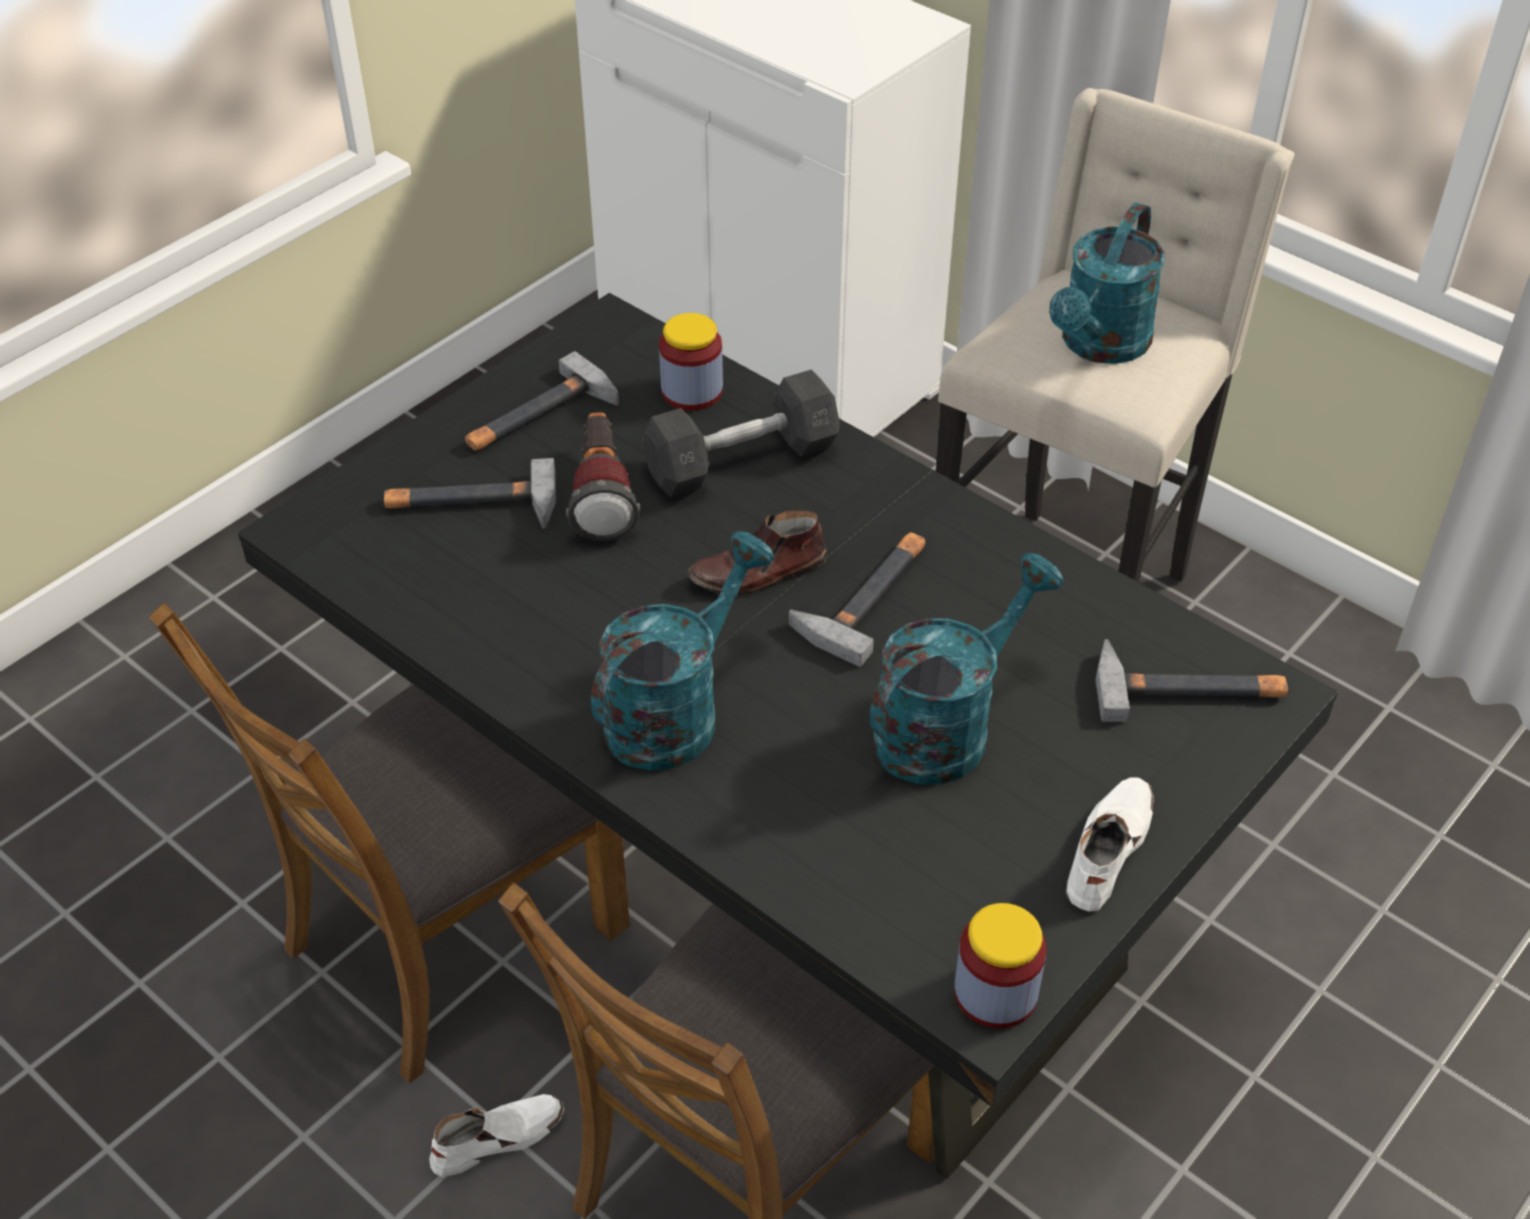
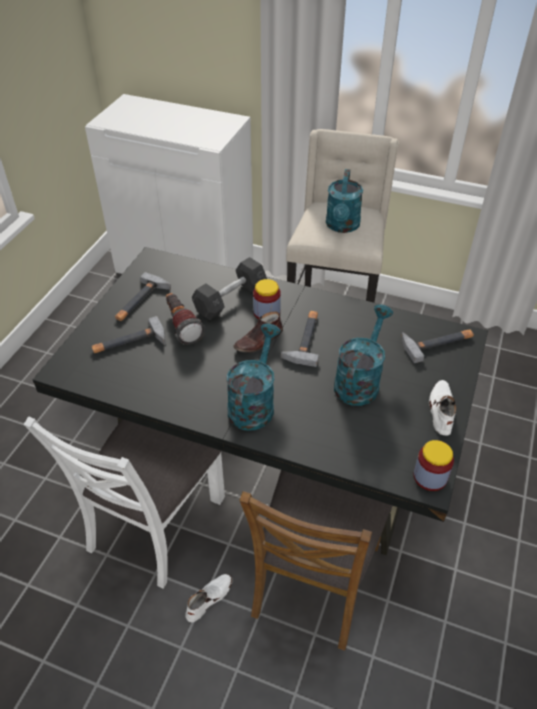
camera: 20 degrees left, 0 degrees up
(451, 936) = (154, 523): brown chair -> white chair
(692, 391) = (197, 277): jar -> jar (266, 312)

